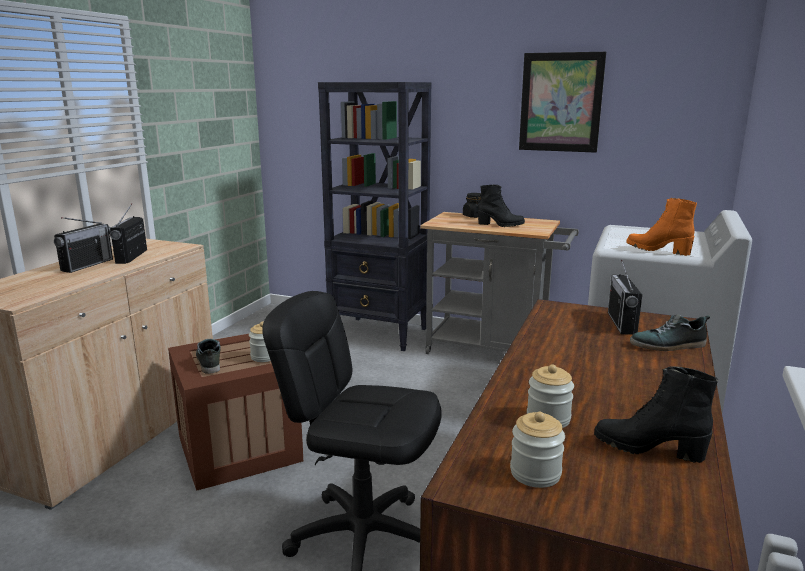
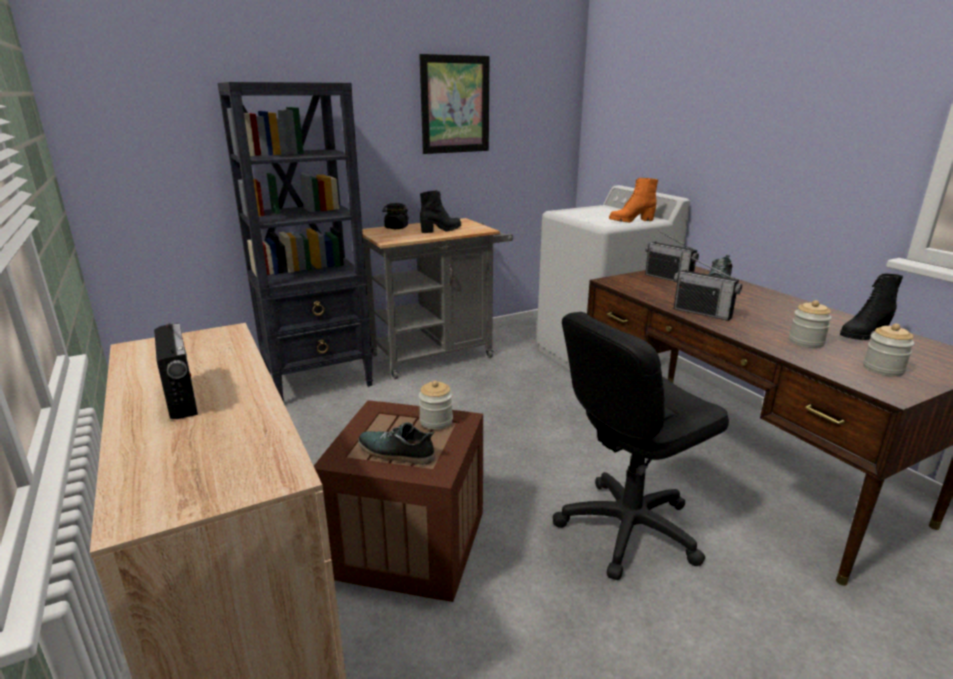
camera: 50 degrees left, 5 degrees up
(131, 257) = (207, 365): radio -> radio (702, 313)

